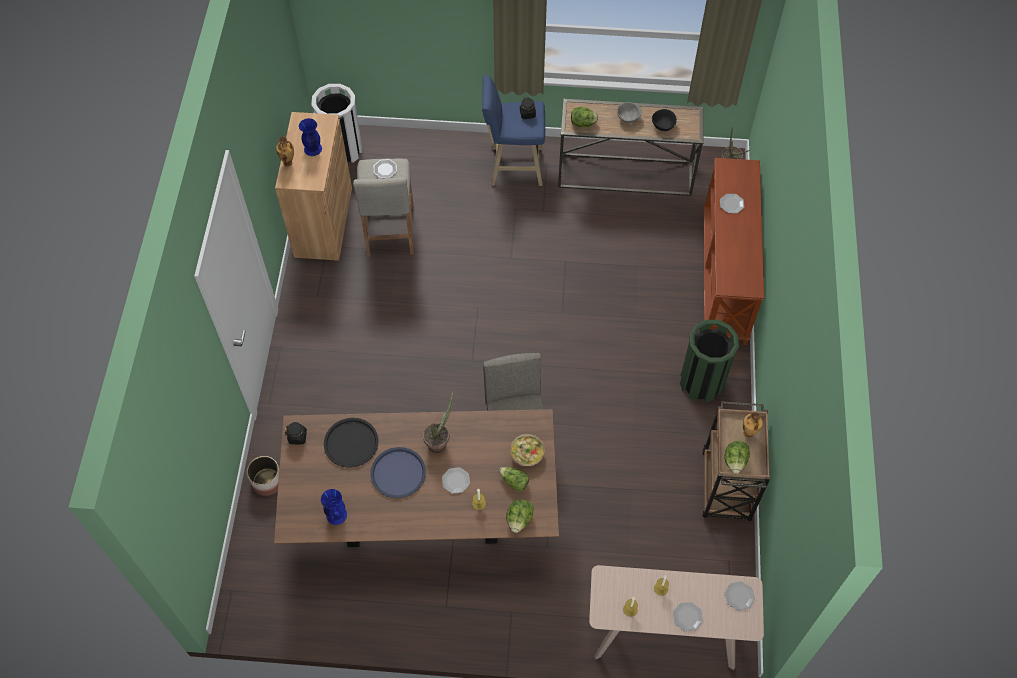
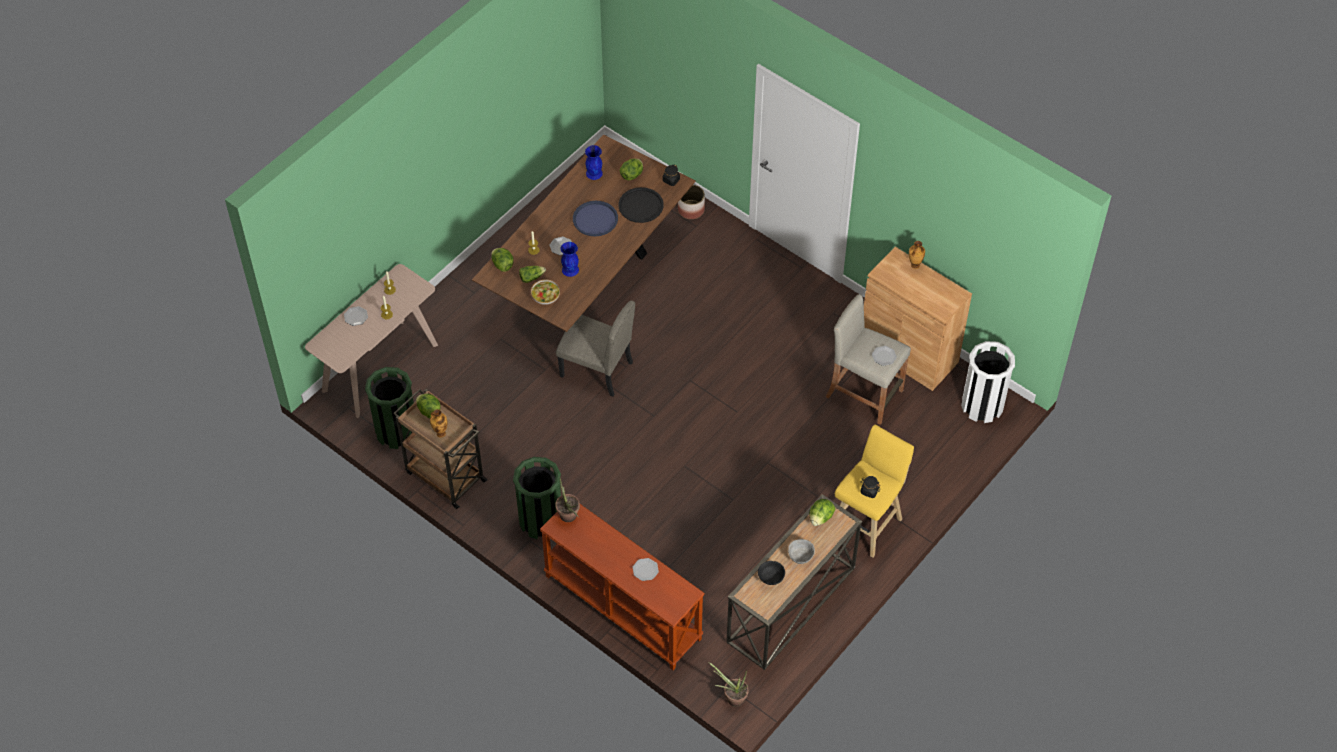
camera: 125 degrees right, 5 degrees down
(312, 149) = (918, 287): blue vase -> blue vase (570, 269)
(314, 477) = (632, 175): none -> lettuce
(439, 441) = (599, 253): potted plant -> potted plant (569, 518)
(513, 166) = (867, 522): blue stool -> yellow stool
(717, 563) = (397, 431): none -> green trash can
(739, 596) = (341, 353): plate -> none

